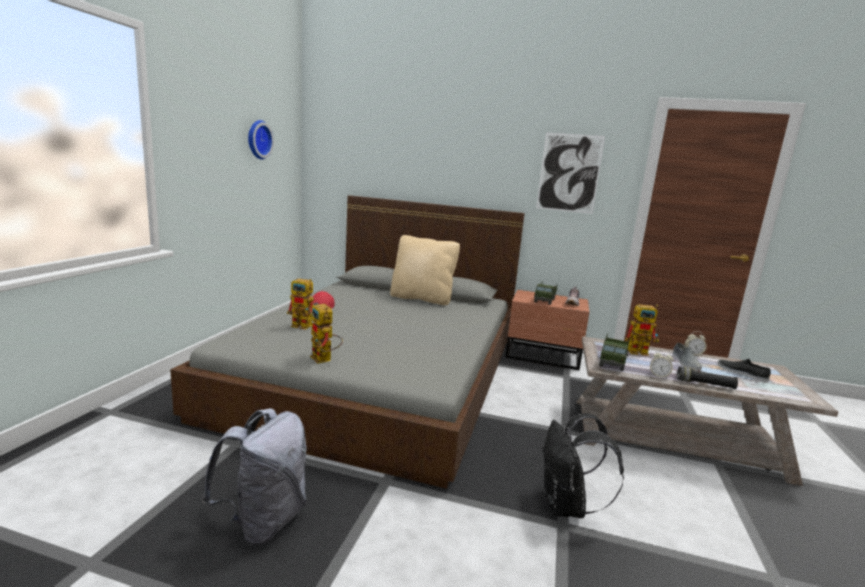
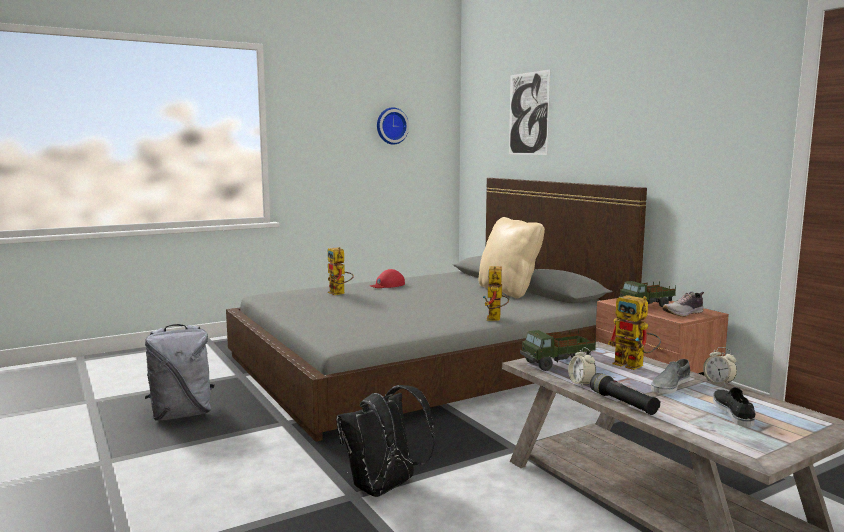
camera: 45 degrees right, 5 degrees down
(324, 360) = (301, 314): toy robot -> toy robot (495, 319)
(569, 173) = (697, 128): picture -> picture (528, 114)

